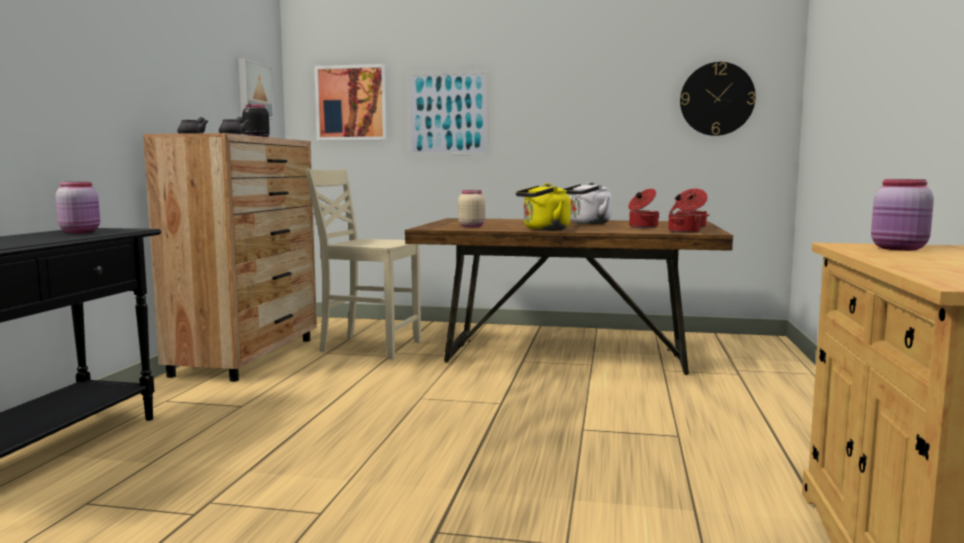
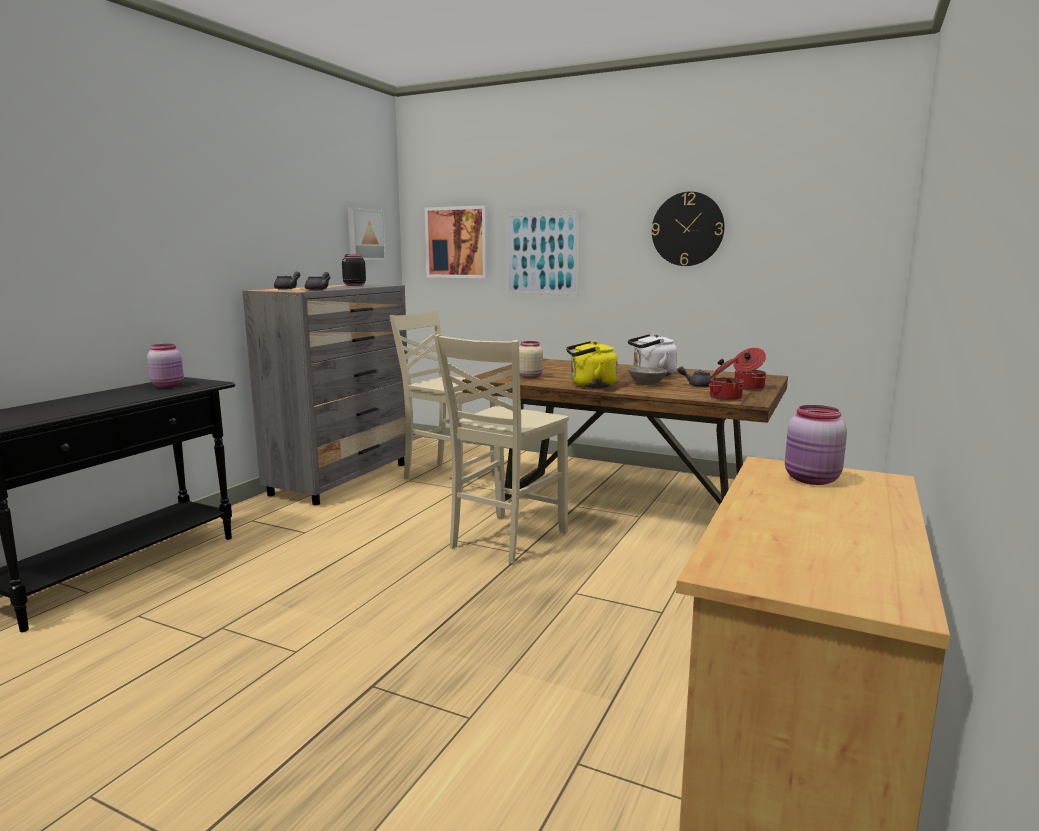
camera: 15 degrees right, 5 degrees up
(247, 356) = (342, 479): brown dresser -> grey dresser
(474, 393) = (505, 539): none -> beige chair
(594, 227) = (646, 383): none -> grey bowl
(642, 227) = (696, 385): cooking pot -> grey teapot
(717, 99) = (813, 242): wall clock -> wall clock (687, 229)

